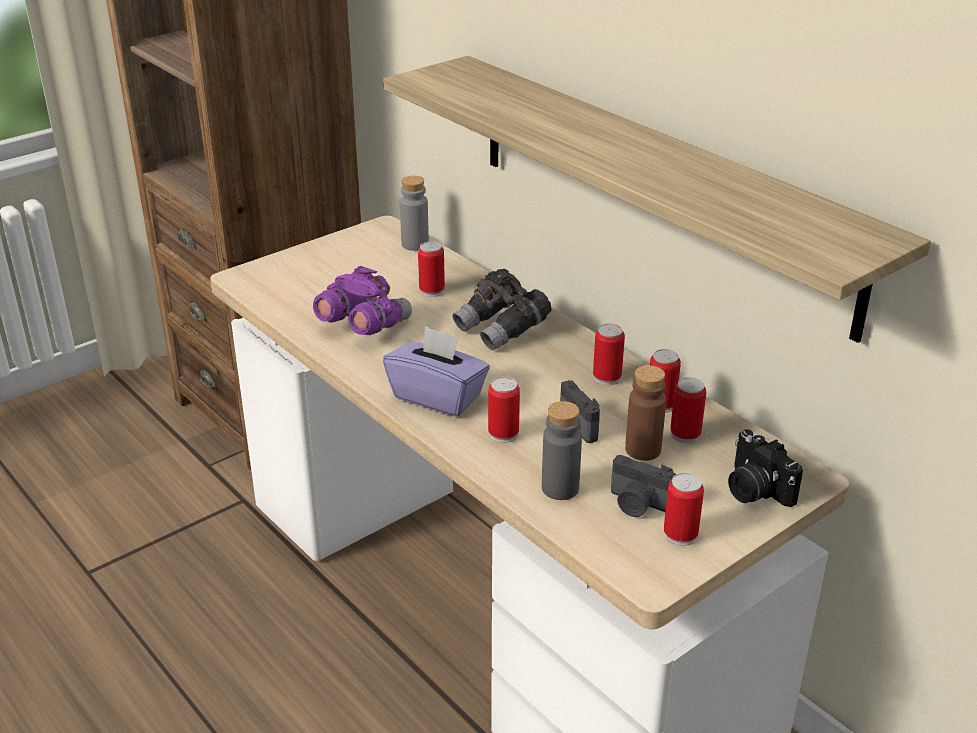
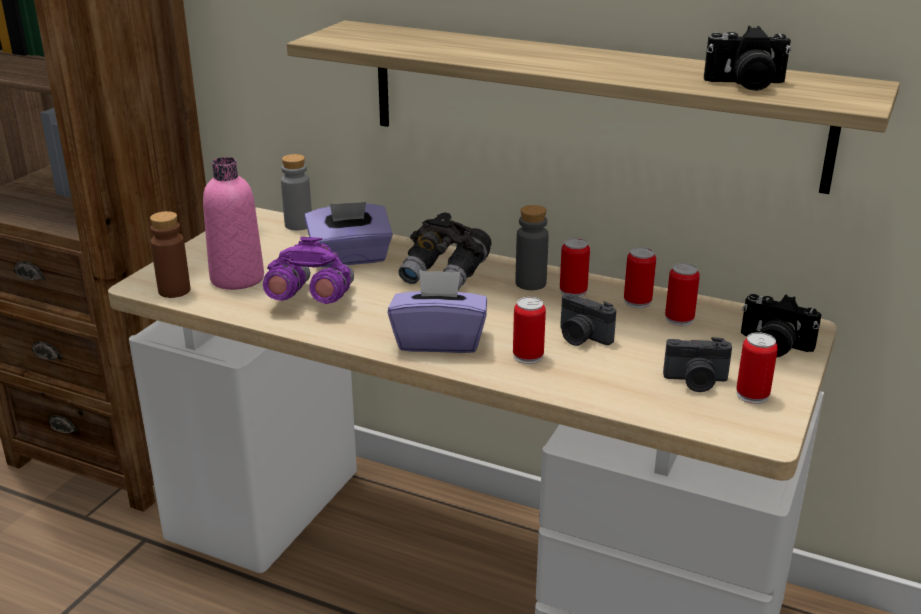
camera: 25 degrees left, 5 degrees down
(319, 289) = (237, 278): none -> pink bottle
(432, 290) = (350, 258): can -> purple tissue box
(560, 488) = (620, 386): grey bottle -> grey bottle (530, 283)
(643, 450) = (657, 339): brown bottle -> brown bottle (174, 291)
(749, 212) = (745, 84): none -> camera

